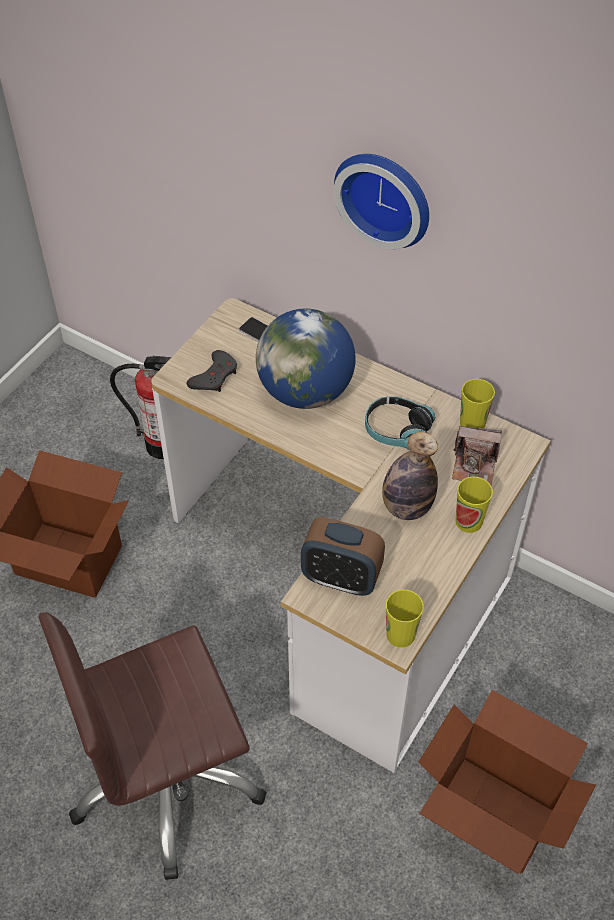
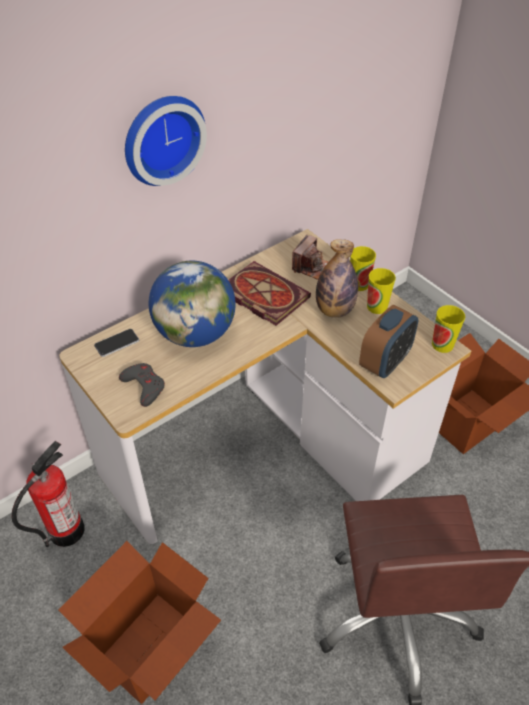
camera: 70 degrees left, 5 degrees down
(397, 430) = (262, 295): headphones -> book
(472, 423) = (275, 257): cup -> cup (377, 306)

